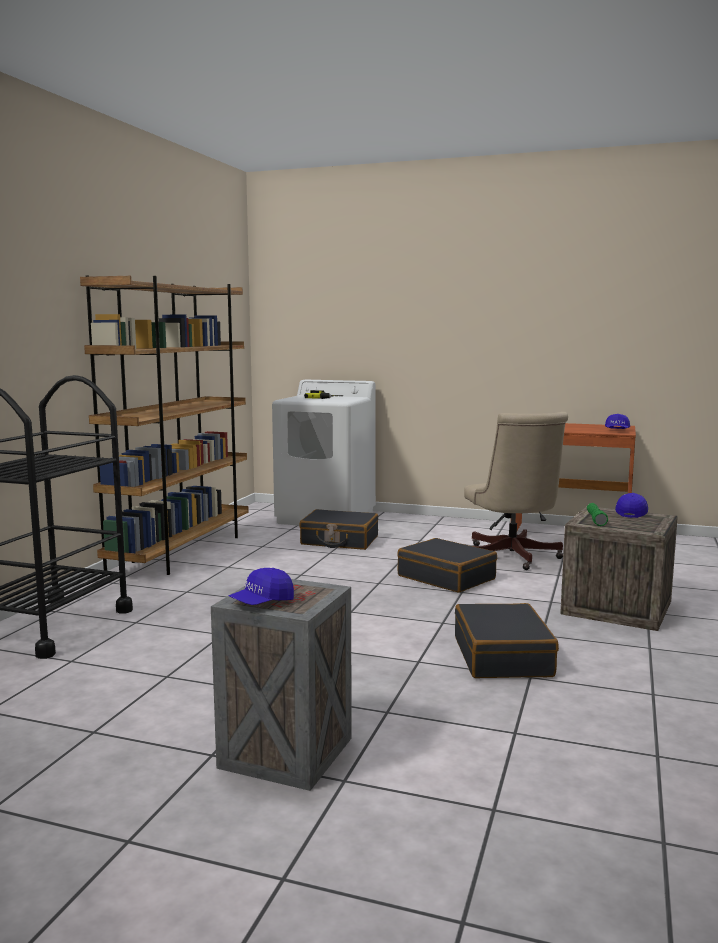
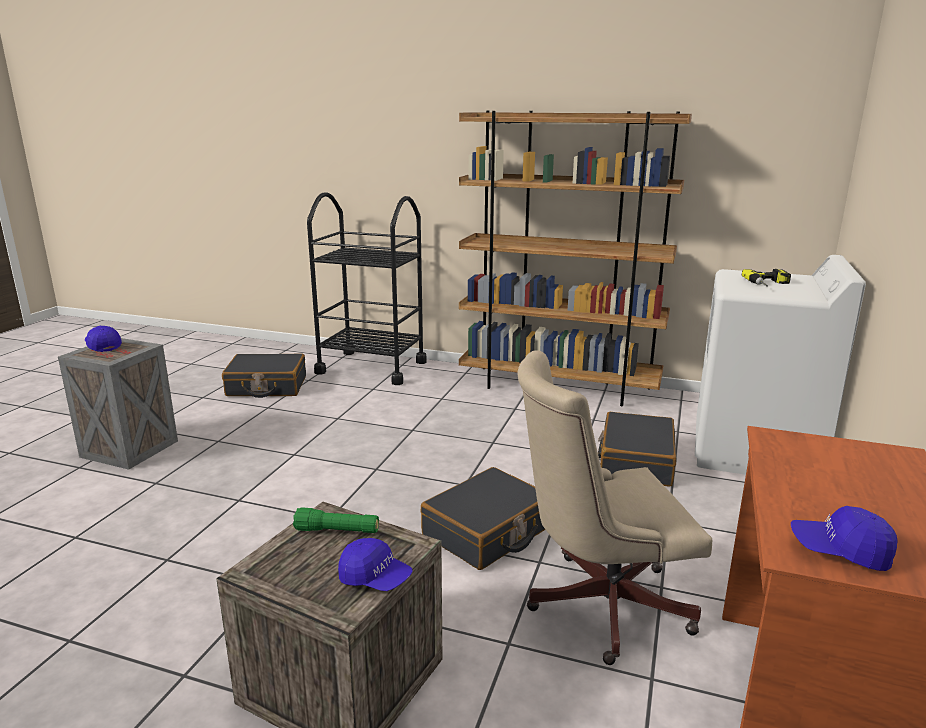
camera: 90 degrees right, 10 degrees up
(503, 657) = (222, 548): black suitcase -> black suitcase (266, 386)

